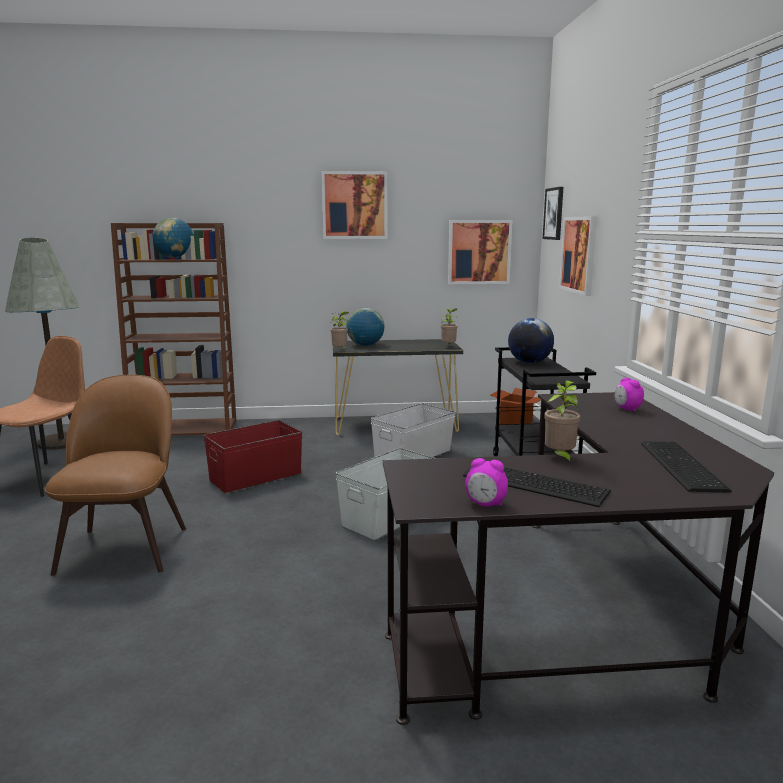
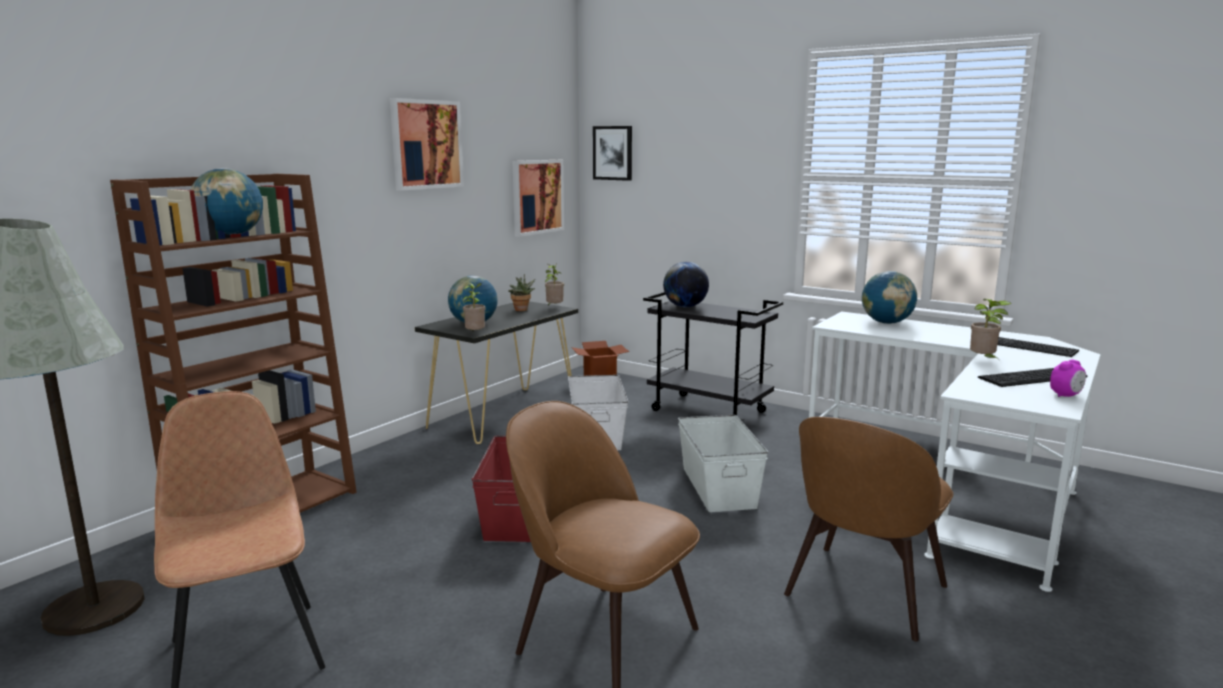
camera: 50 degrees left, 0 degrees up
(278, 620) = (863, 593): none -> brown chair
(423, 344) = (521, 310): none -> potted plant
(579, 254) = (679, 195): picture -> none
(582, 615) = (955, 486): black desk -> white desk
(627, 409) = (886, 323): alarm clock -> globe

